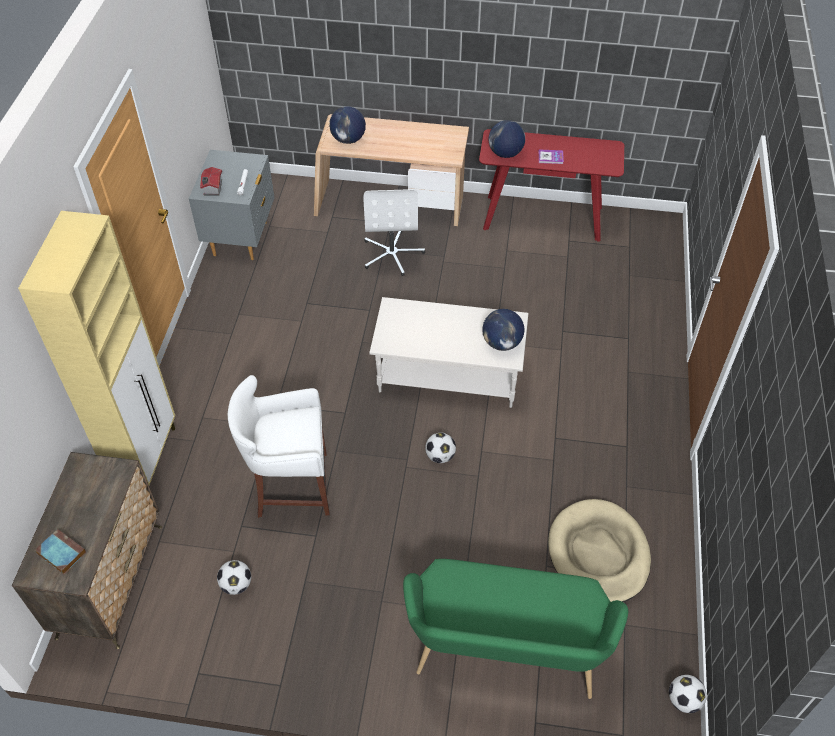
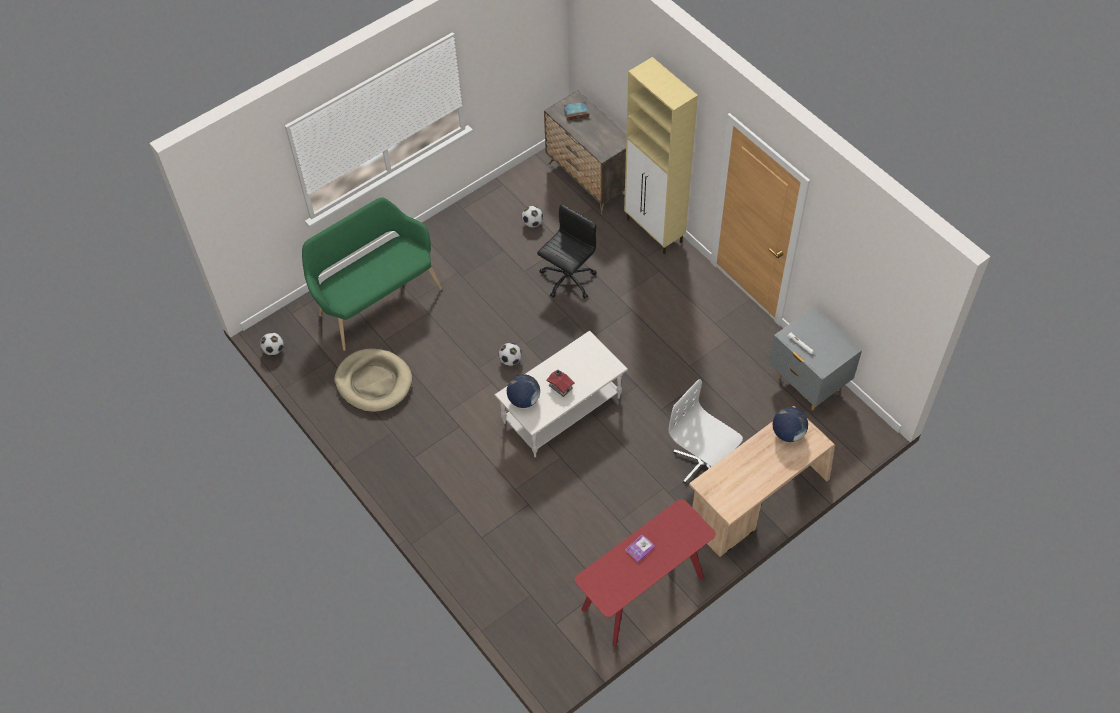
camera: 135 degrees right, 5 degrees up
(212, 188) = (812, 325): toy house -> toy house (560, 386)
(290, 486) = (567, 280): white stool -> black office chair
(505, 153) = (674, 522): globe -> none

